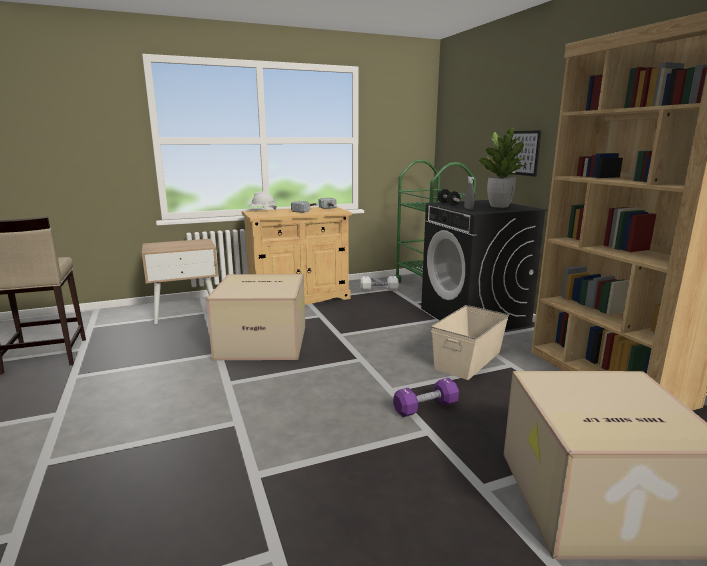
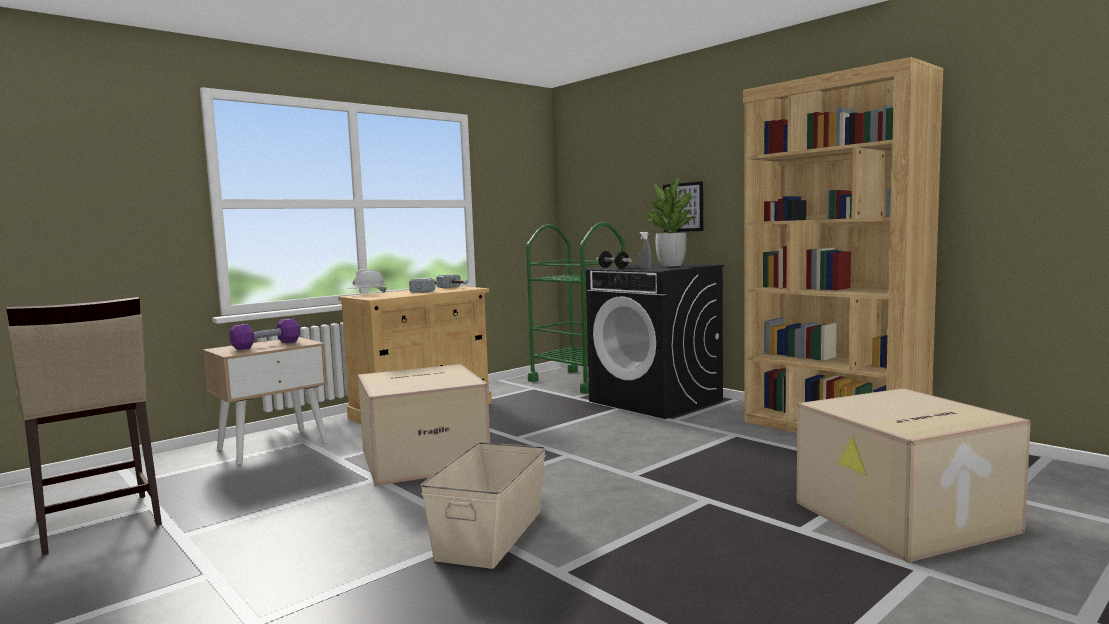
camera: 20 degrees left, 10 degrees down
(379, 290) = (519, 391): white dumbbell -> none
(425, 407) = (684, 482): purple dumbbell -> purple dumbbell (266, 345)
(467, 360) = (686, 437): beige storage box -> beige storage box (489, 534)

